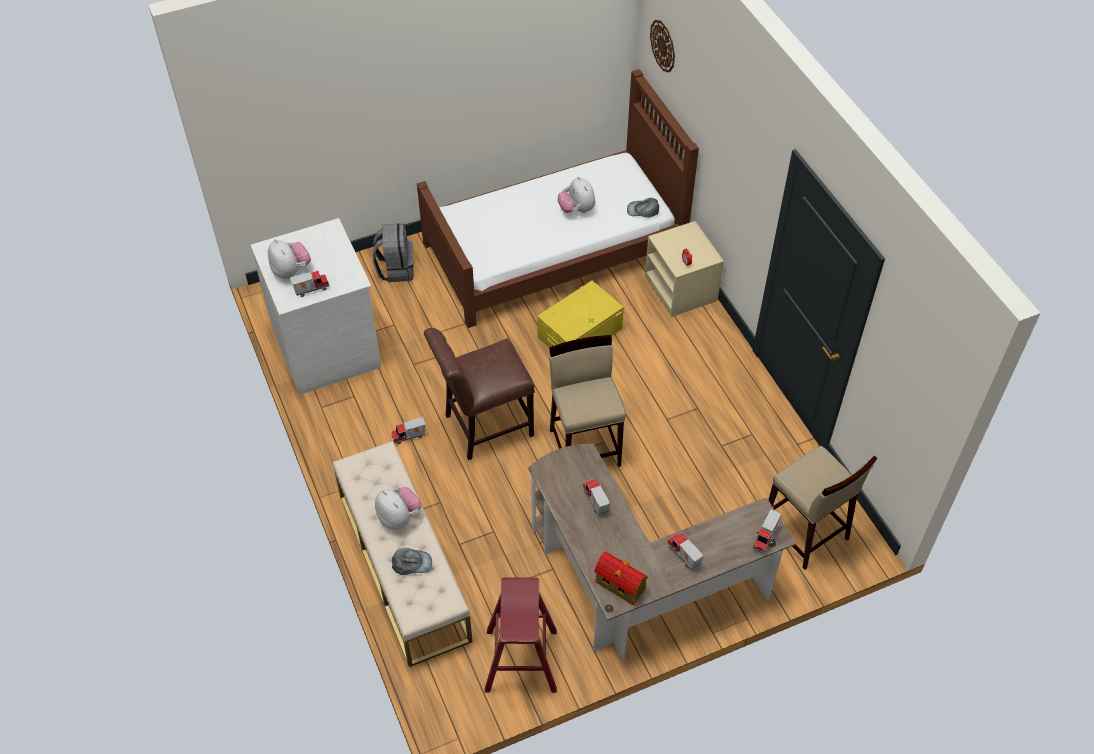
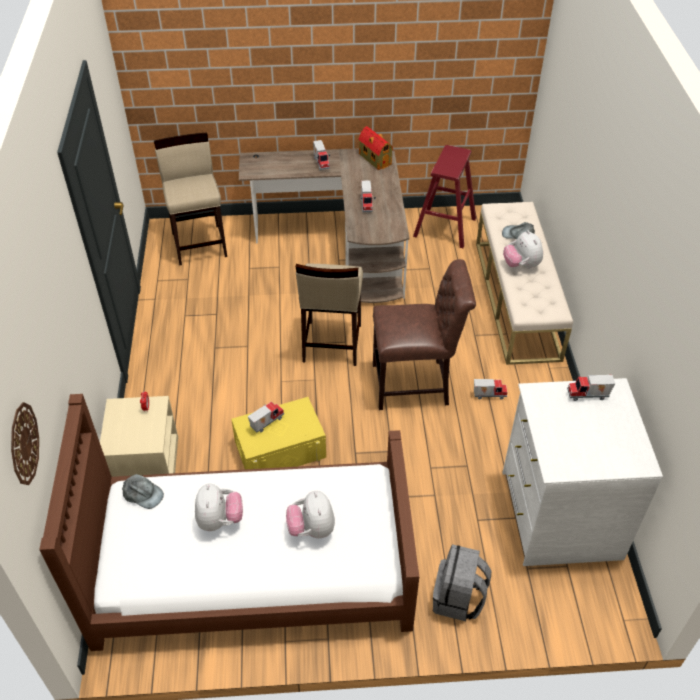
camera: 160 degrees left, 5 degrees down
(291, 271) = (611, 425): plush toy -> plush toy (311, 529)
(766, 538) = (258, 158): toy truck -> toy truck (266, 422)

